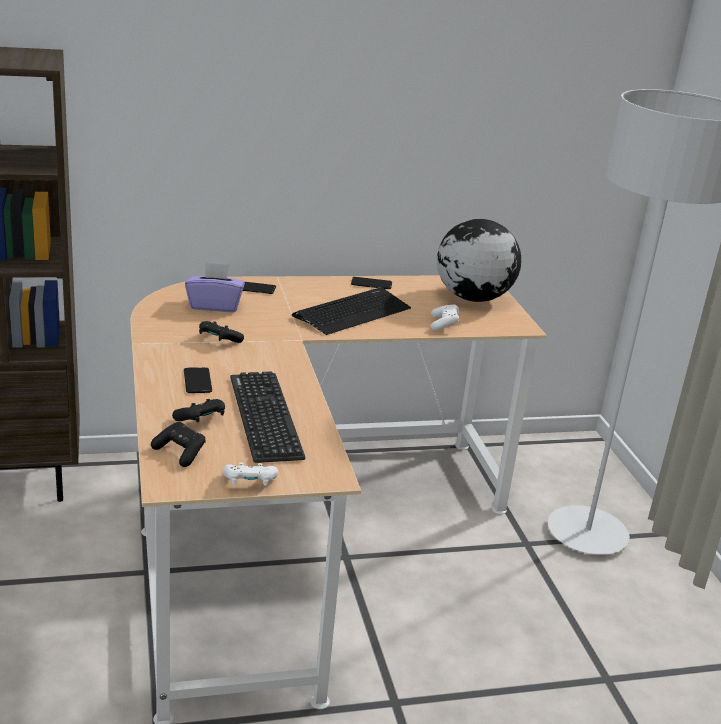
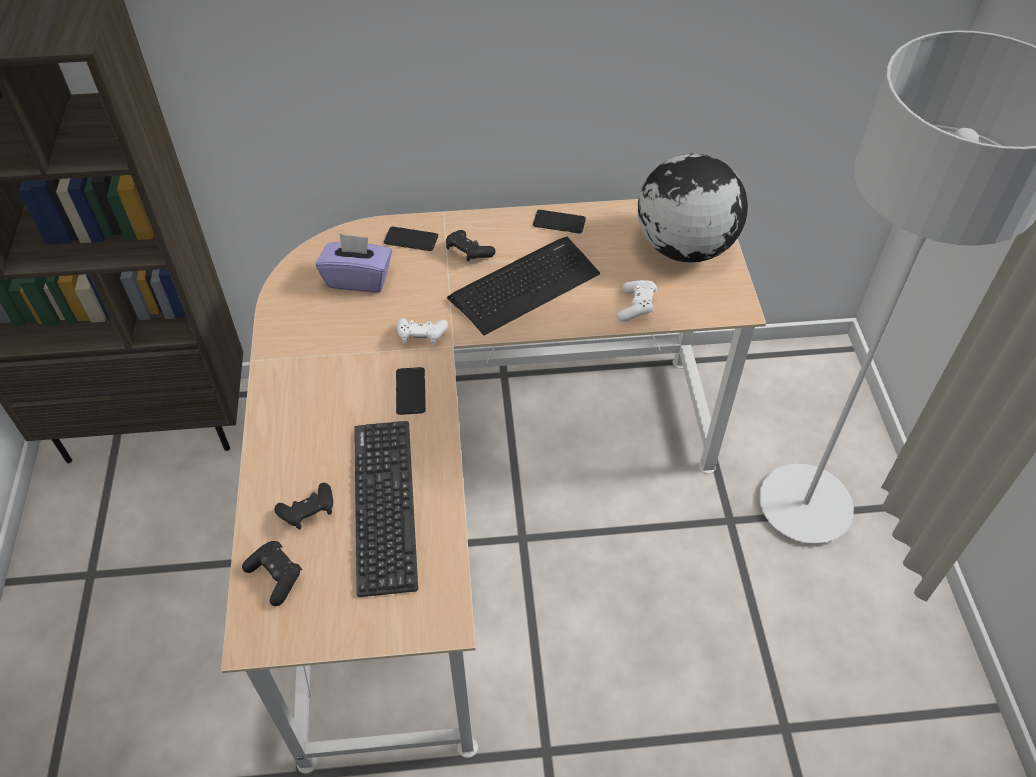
camera: 10 degrees right, 25 degrees up
(197, 381) = (315, 435): phone -> phone (410, 391)
(219, 340) = (353, 351): black game controller -> black game controller (468, 253)
(249, 484) = (347, 636): white game controller -> white game controller (421, 337)

